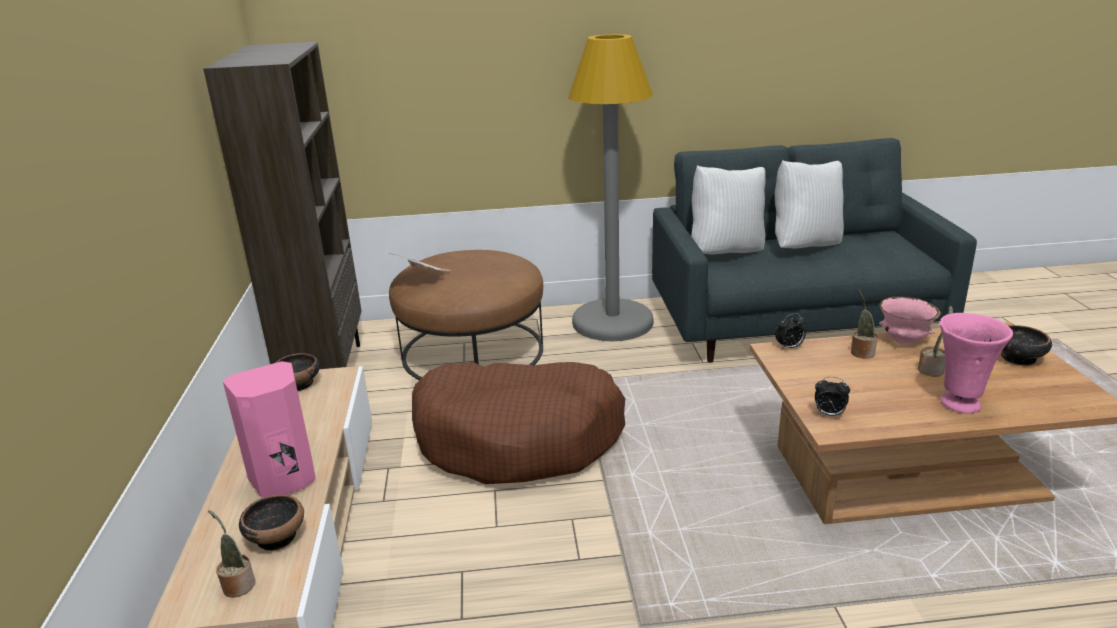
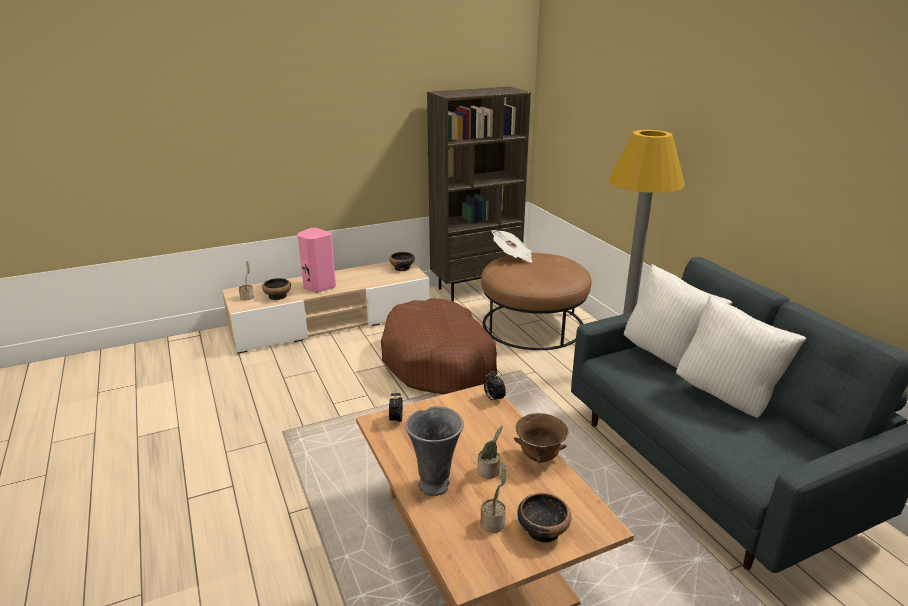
camera: 70 degrees right, 0 degrees up
(861, 352) = (504, 434): potted plant -> potted plant (493, 522)
(903, 341) = (539, 457): pink bowl -> brown bowl
(959, 403) = (435, 484): pink vase -> grey vase

